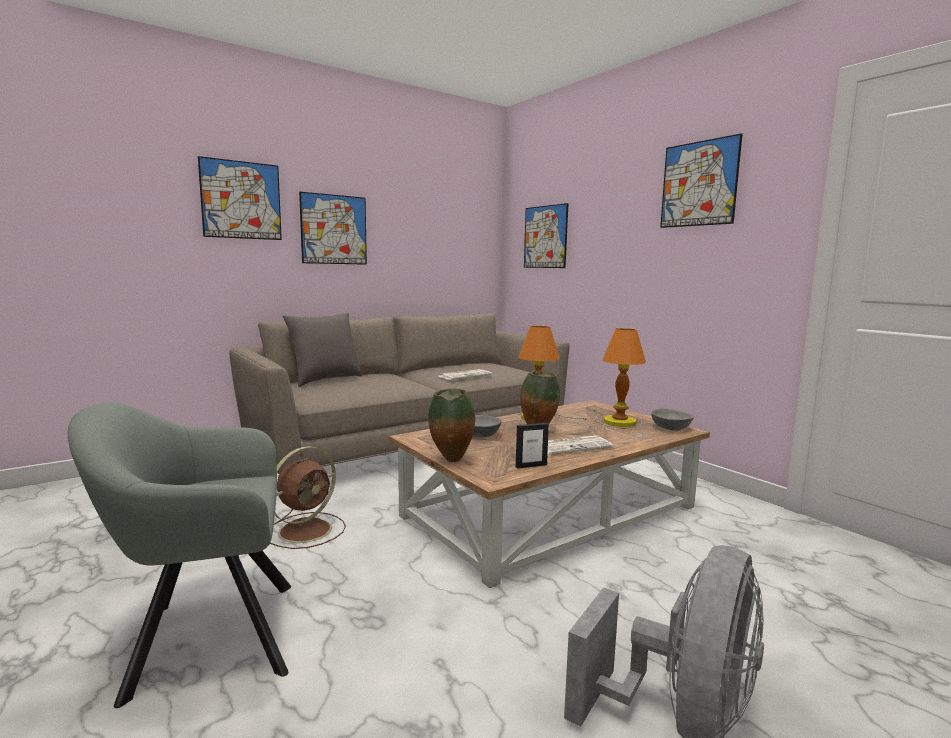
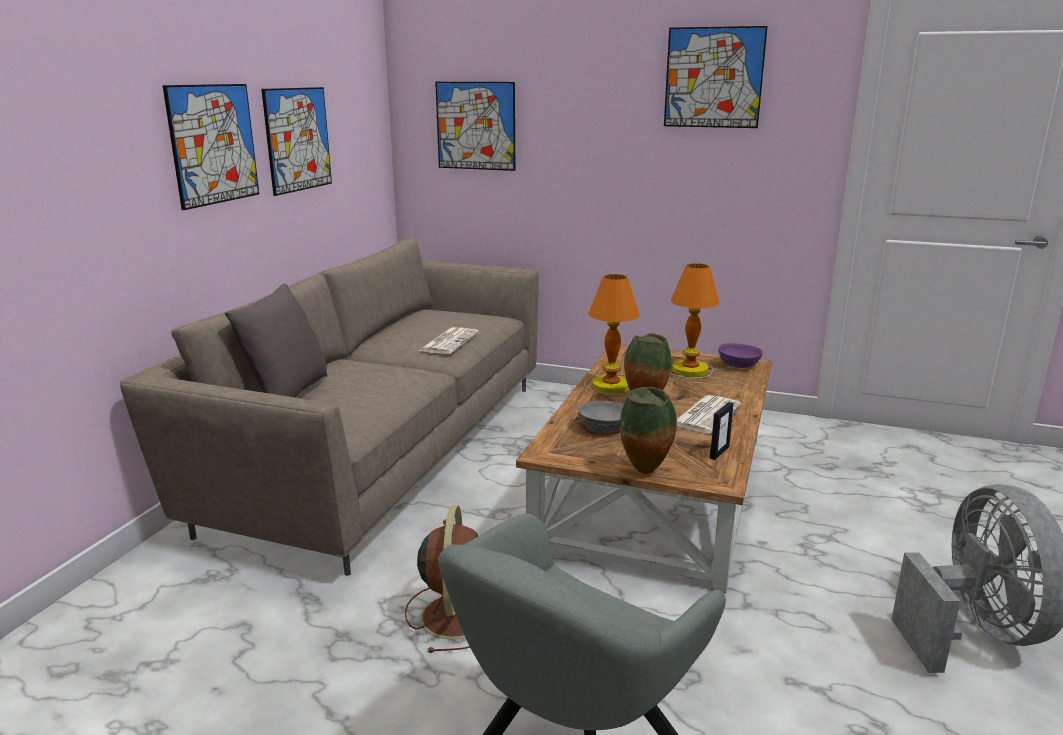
camera: 35 degrees left, 10 degrees up
(241, 200) = (85, 113): picture -> picture (298, 139)
(670, 428) = (738, 365): grey bowl -> purple bowl

